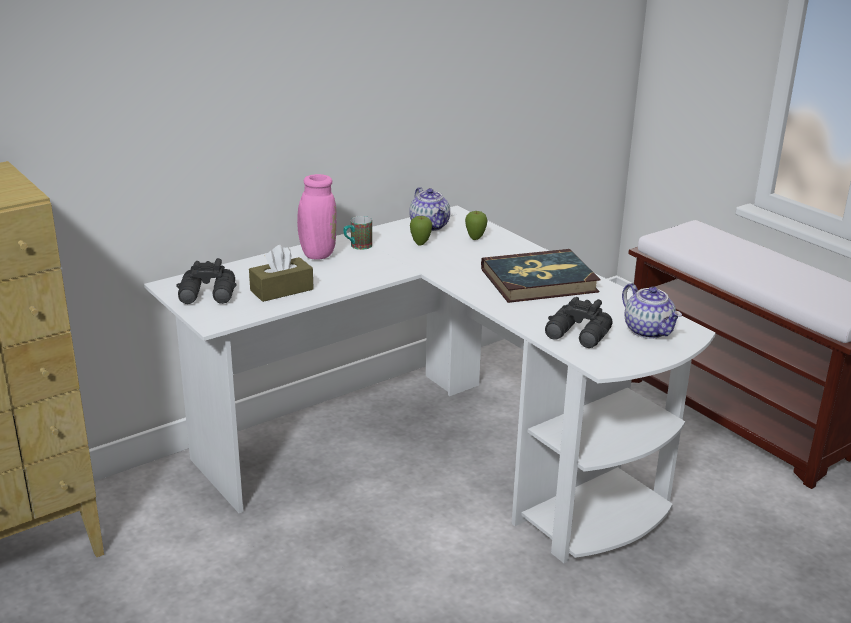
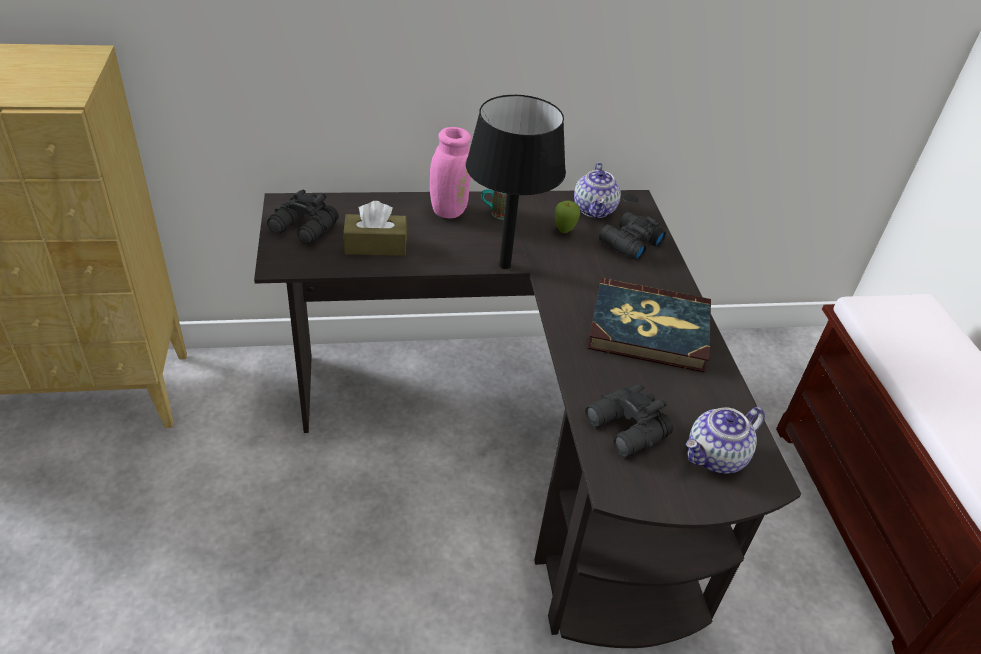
camera: 25 degrees right, 15 degrees up
(398, 274) = (505, 265): none -> black table lamp
(433, 454) = (518, 442): white desk -> black desk
(475, 238) = (628, 243): apple -> black binoculars
(648, 331) = (716, 457): teapot -> teapot turned 60 degrees clockwise

